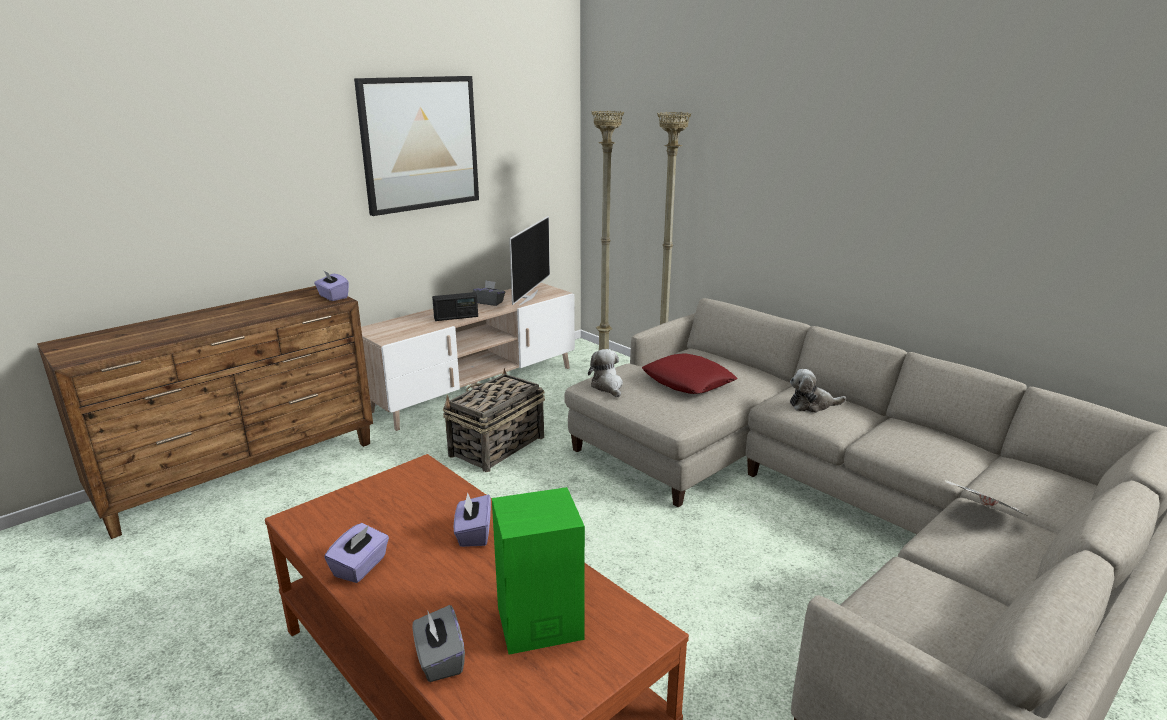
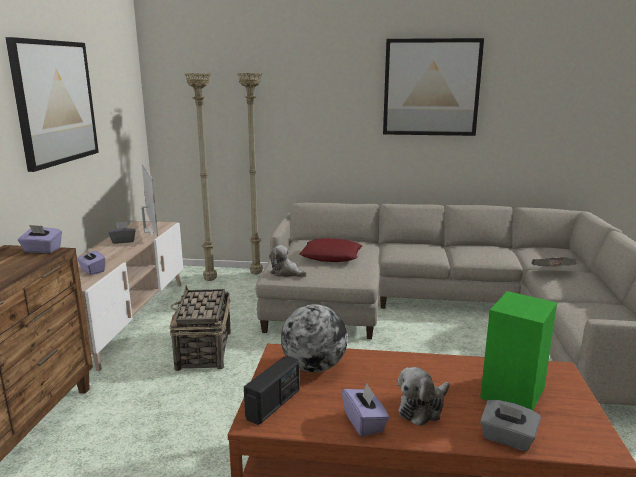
camera: 40 degrees left, 5 degrees down
(419, 495) = (314, 367): none -> globe
(456, 317) = (114, 256): radio -> radio (274, 404)
(473, 534) = (391, 371): purple tissue box -> purple tissue box (92, 270)
(812, 405) = (410, 249): plush toy -> plush toy (423, 408)
(926, 153) = (431, 87): none -> picture

